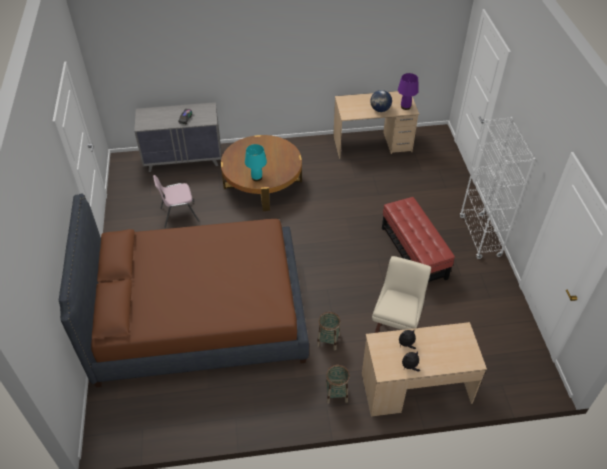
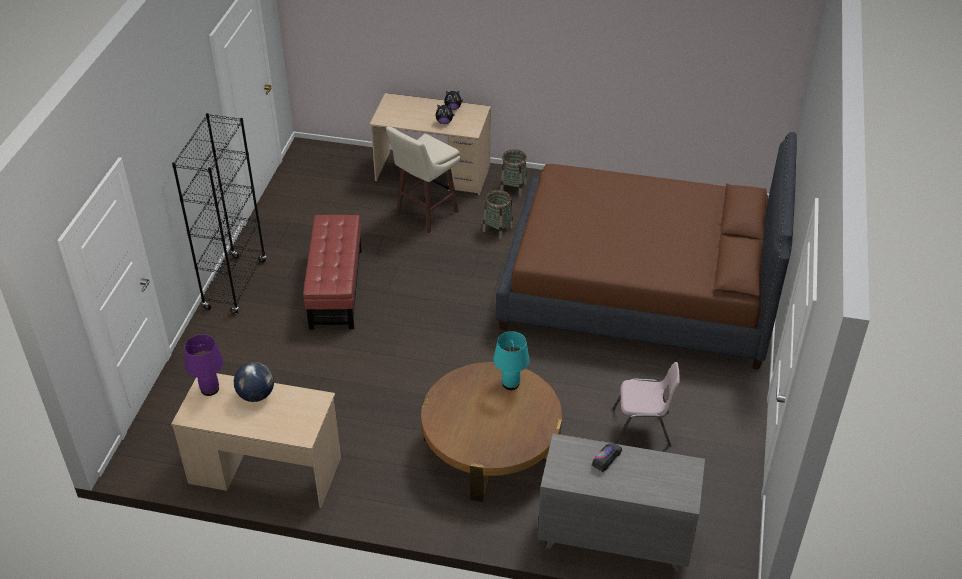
camera: 160 degrees left, 5 degrees down
(480, 236) = (235, 285): white bookcase -> black bookcase

